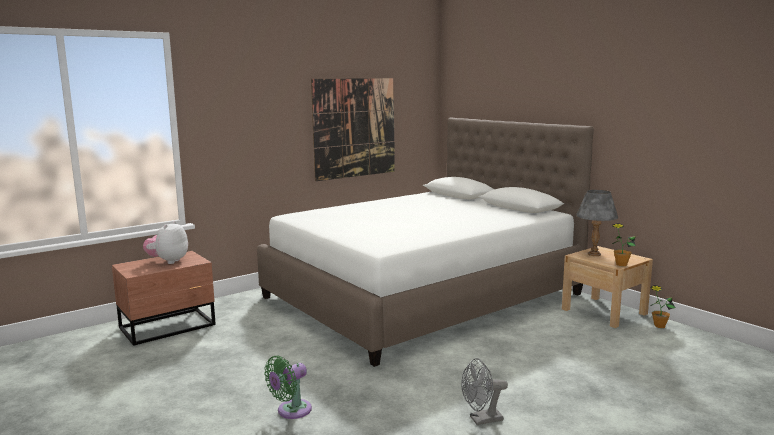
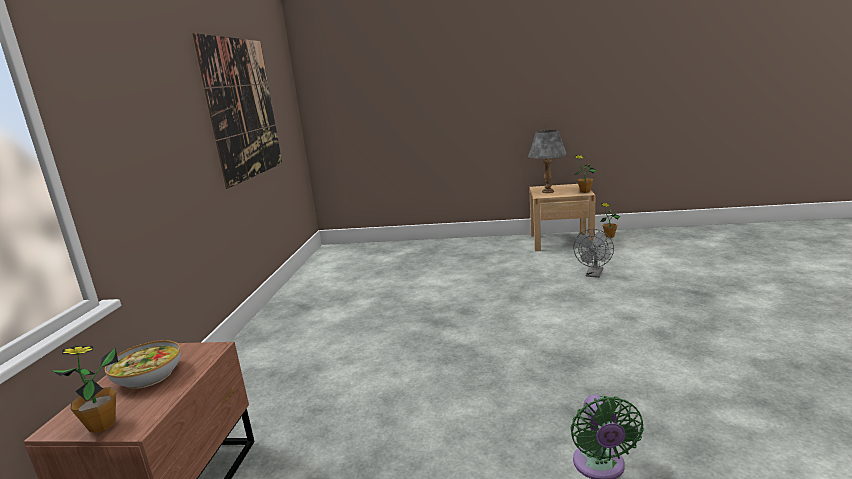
camera: 45 degrees left, 5 degrees up
(129, 269) = (102, 425): none -> potted plant
(168, 261) = (149, 375): plush toy -> bowl
(422, 296) = (414, 288): white bed -> none
(481, 420) = (715, 355): grey fan -> grey fan (594, 275)

